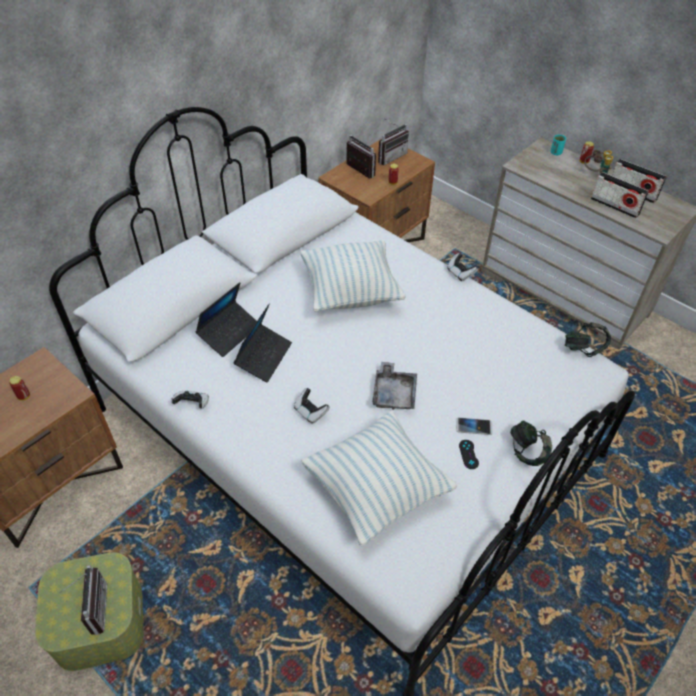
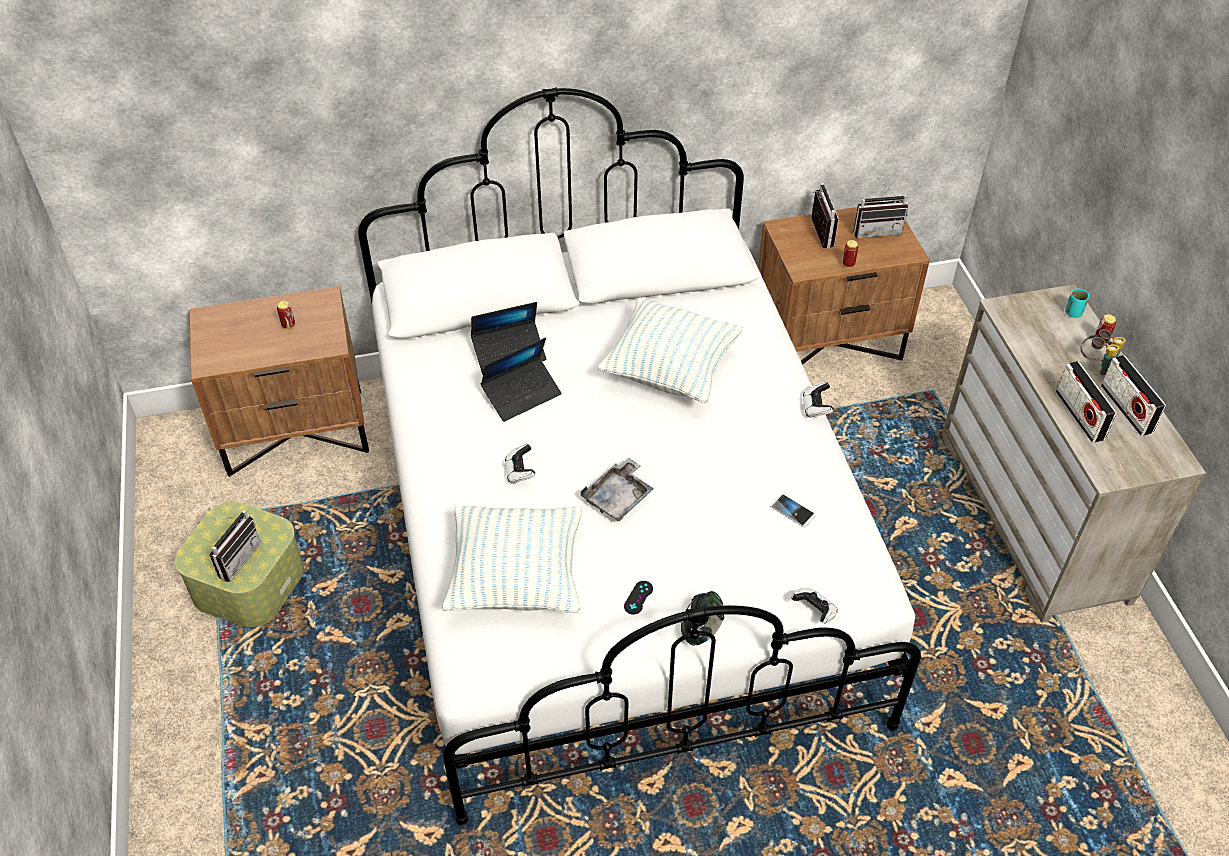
camera: 35 degrees right, 0 degrees up
(192, 404) = (418, 407): game controller -> game controller (814, 611)
(474, 427) = (670, 575): phone -> phone (792, 511)
(583, 349) = (879, 563): headphones -> none

